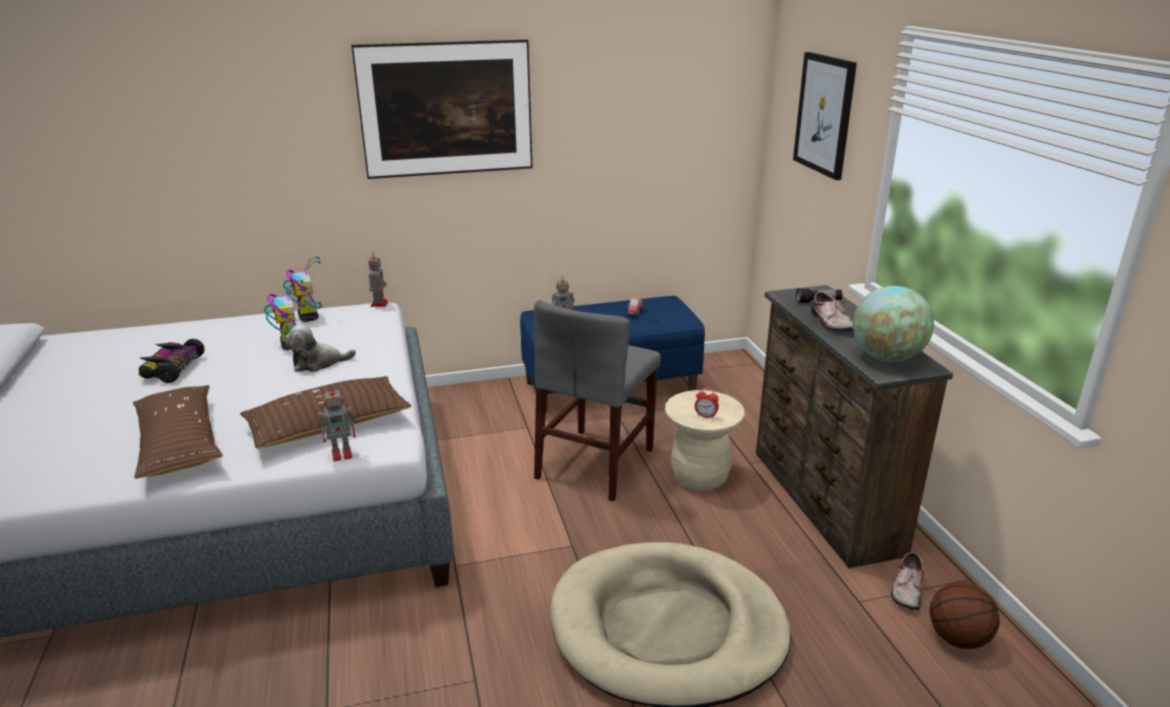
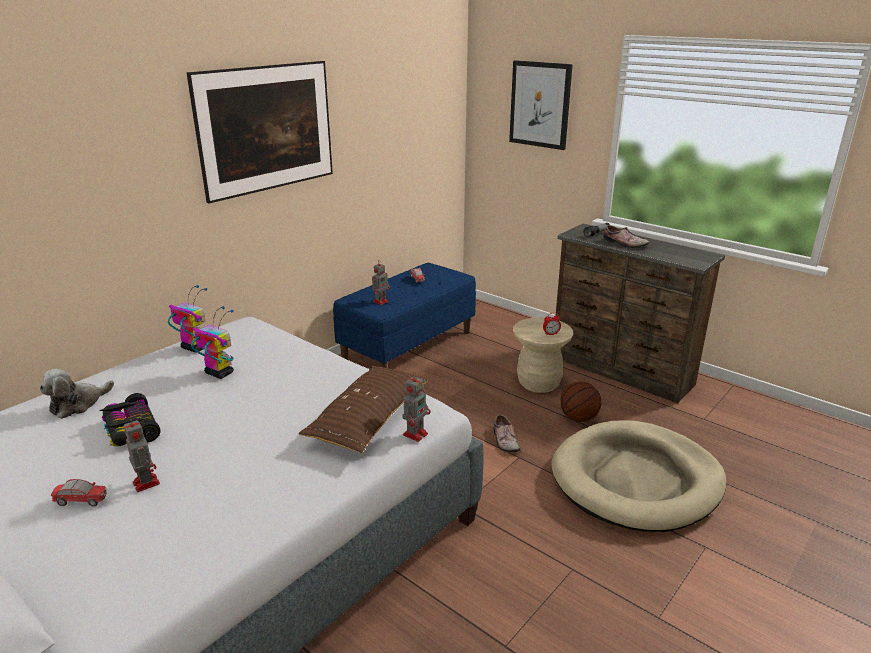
camera: 35 degrees left, 0 degrees up
(73, 409) = (81, 501): none -> toy car
(179, 443) = (258, 482): brown pillow -> none
(318, 363) = (271, 379): plush toy -> plush toy (78, 404)
(379, 303) = (242, 320): toy robot -> toy robot (146, 482)
(595, 463) = (464, 399): grey chair -> none
(886, 357) = (684, 255): globe -> none
(906, 589) = (715, 402): shoe -> shoe (504, 440)
(957, 638) = (764, 417): basketball -> basketball (578, 418)

